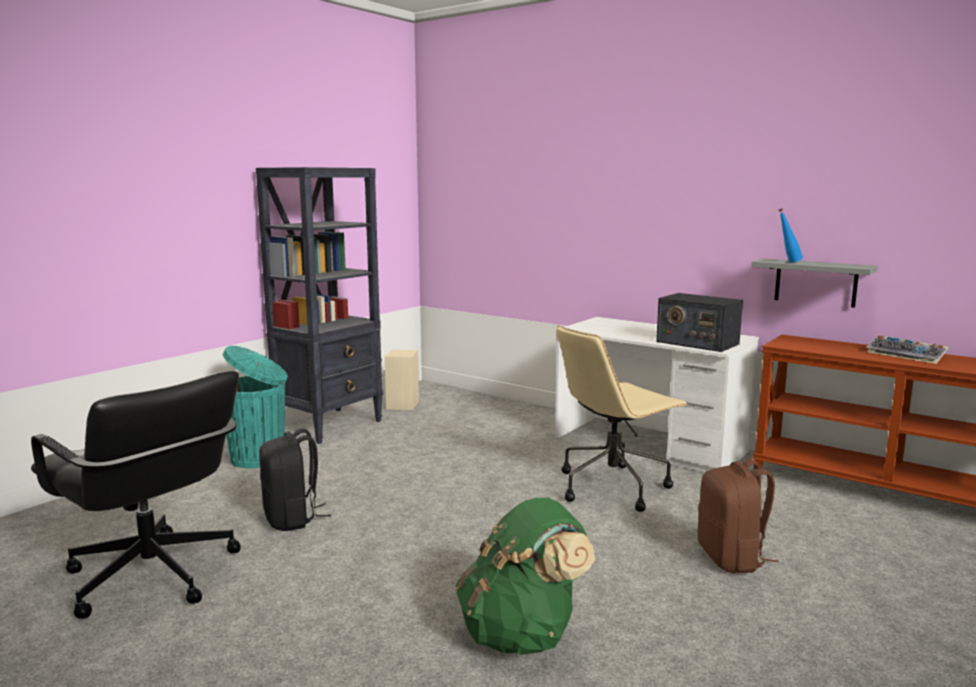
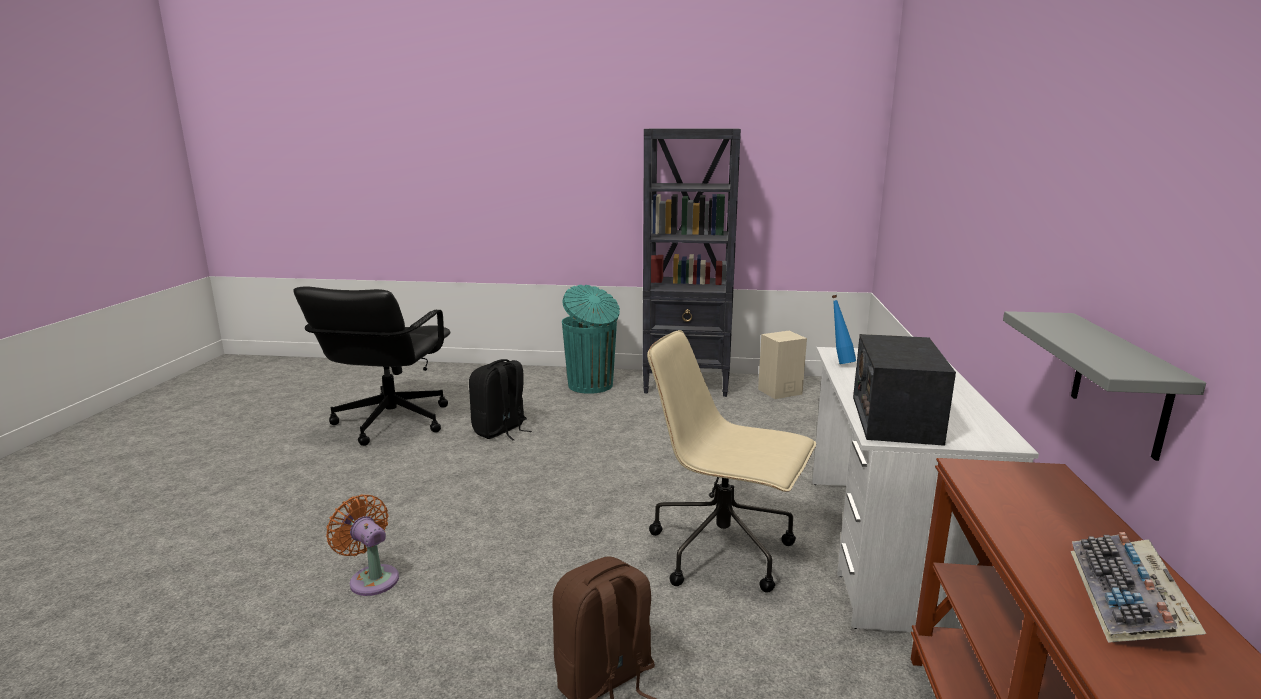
camera: 60 degrees right, 5 degrees up
(522, 634) = (371, 578): green backpack -> orange fan
(787, 262) = (1048, 327): blue bottle -> blue bottle (839, 362)

